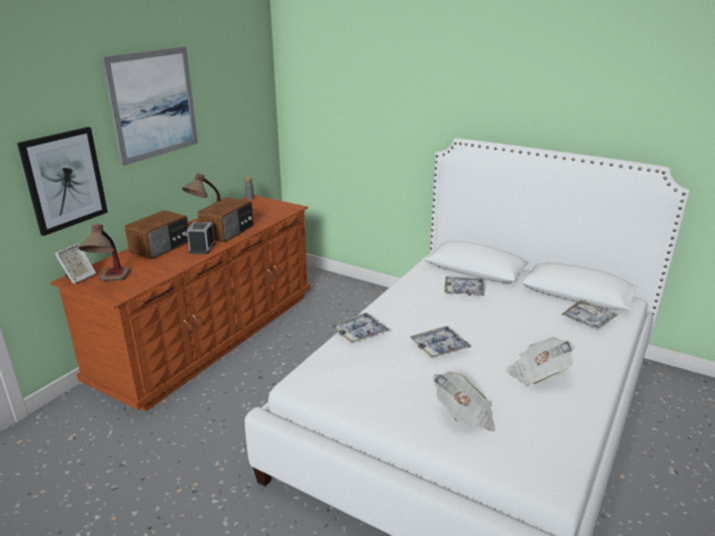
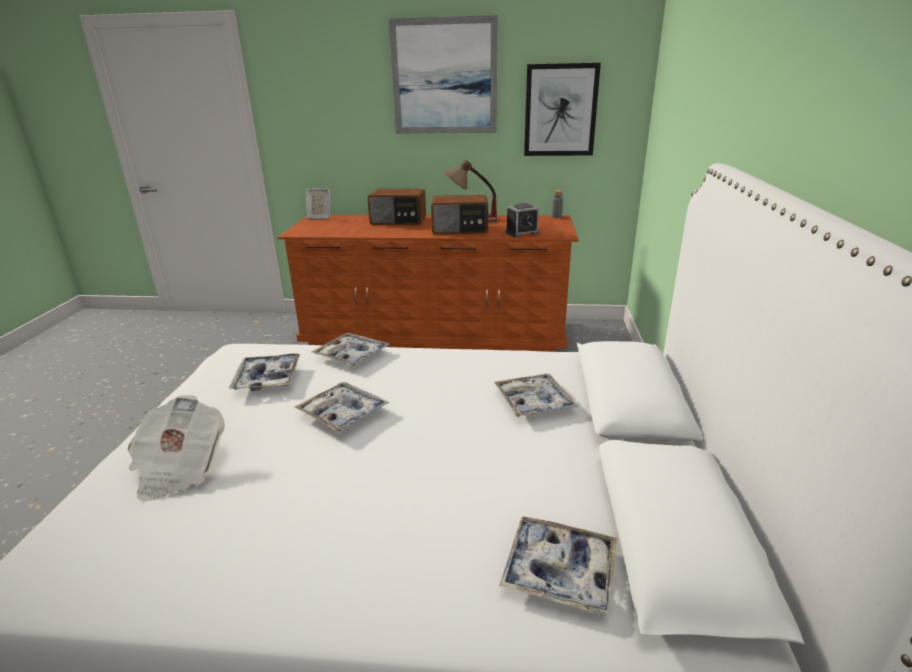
camera: 65 degrees right, 0 degrees up
(64, 180) = (337, 131): picture -> picture (560, 110)
(111, 282) = (319, 226): table lamp -> none
(202, 248) = (411, 231): alarm clock -> alarm clock (522, 233)
(370, 369) = (267, 378): none -> tray
(537, 374) = (307, 523): newspaper -> none

